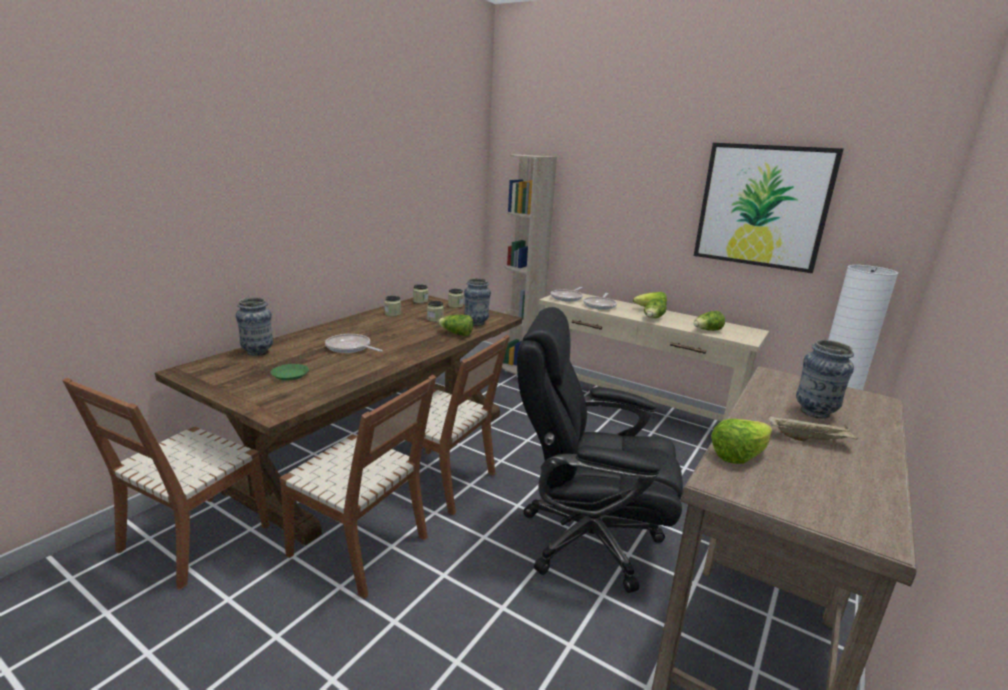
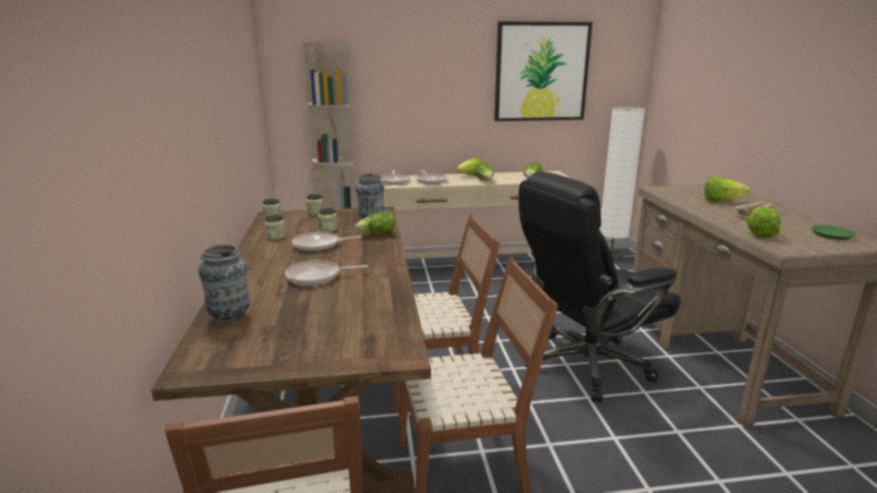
camera: 40 degrees left, 0 degrees up
(290, 375) = (324, 321): green plate -> green plate (831, 235)
(401, 328) = (319, 245): none -> frying pan
(815, 413) = (721, 201): vase -> lettuce

